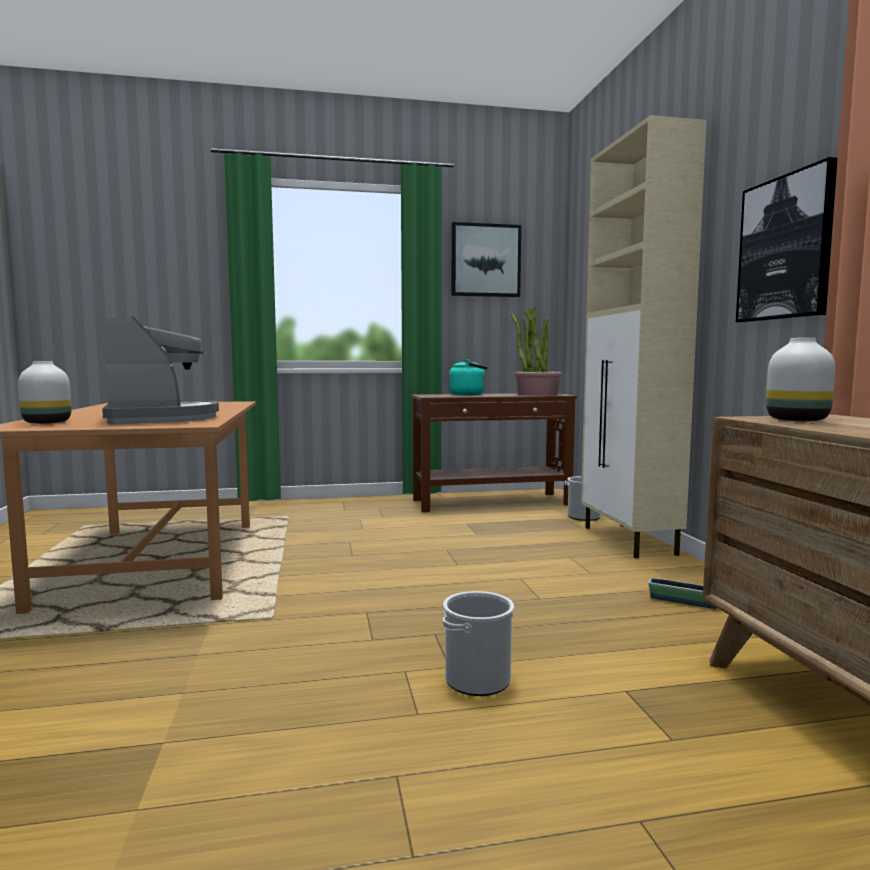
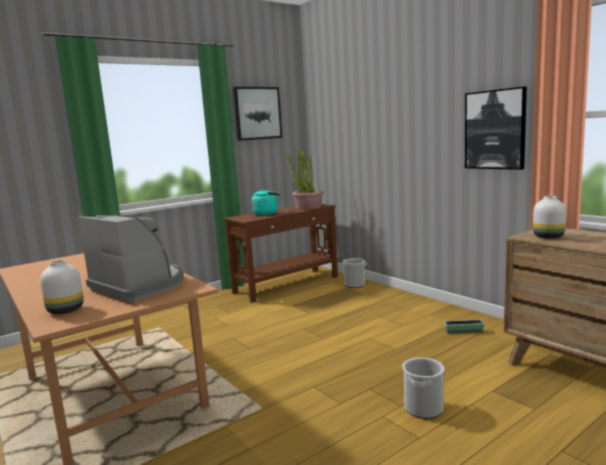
camera: 25 degrees left, 5 degrees up
(629, 541) = (397, 297): beige cabinet -> none

